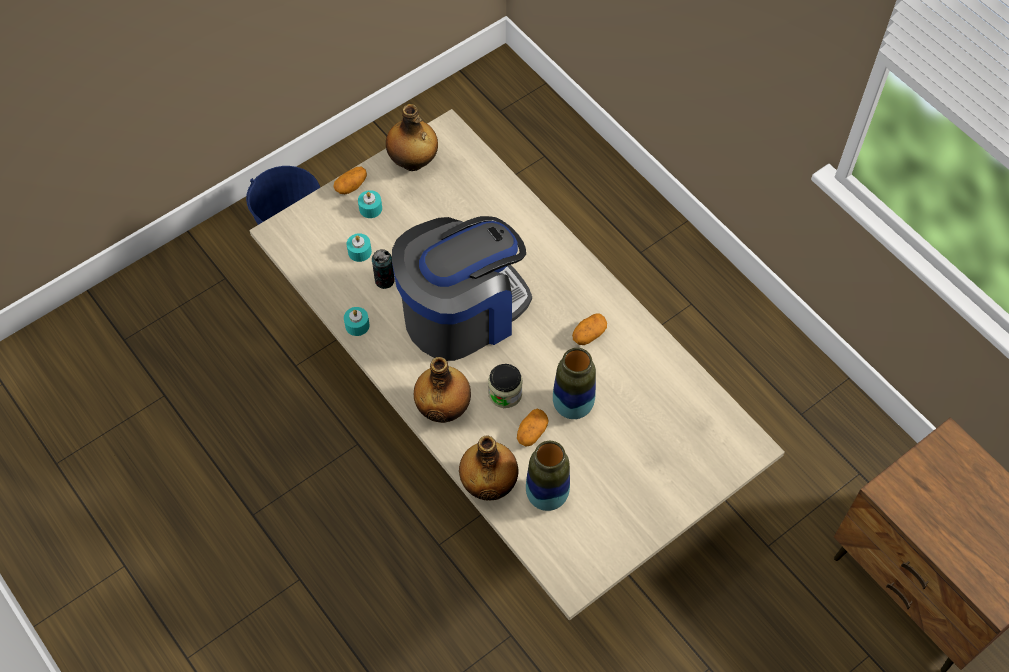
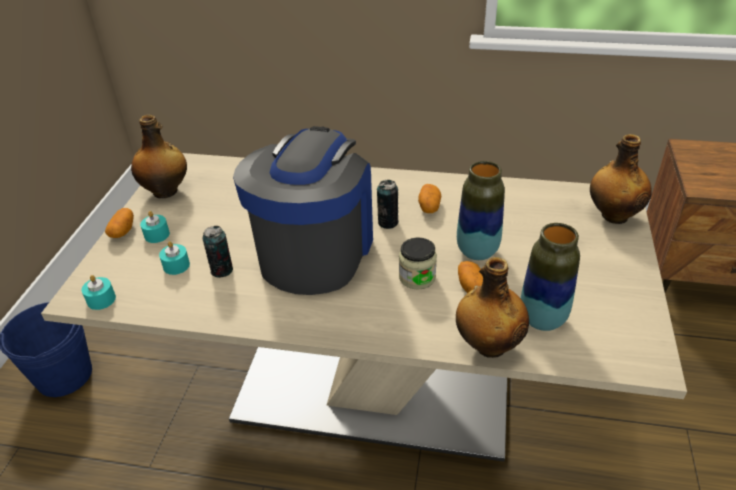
camera: 40 degrees left, 20 degrees down
(357, 325) = (229, 314): turquoise candle -> turquoise candle (101, 299)
(444, 408) = (380, 320): bottle -> bottle (613, 215)
(540, 326) = (388, 222): none -> can

